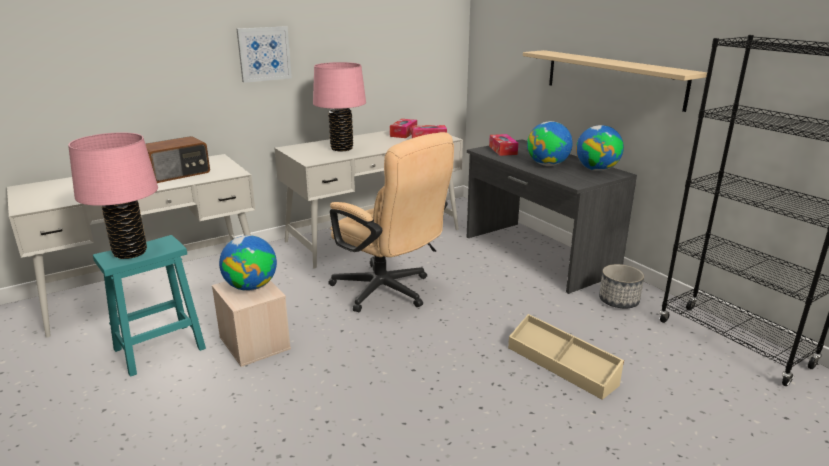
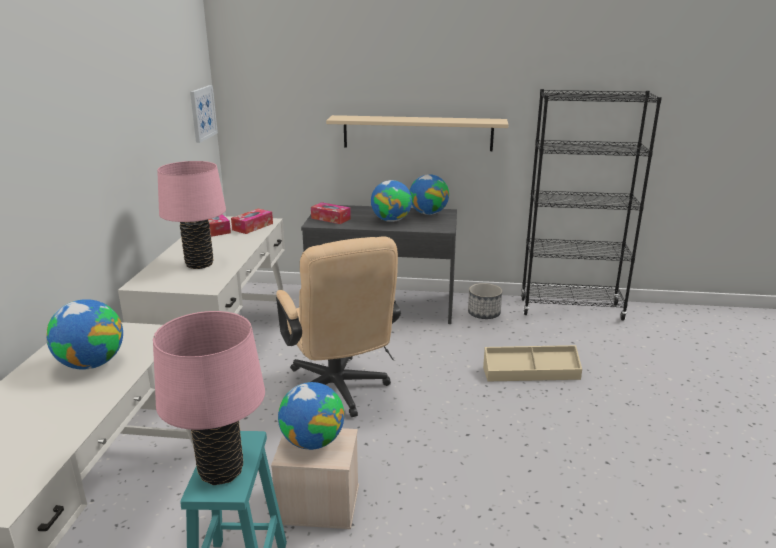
camera: 50 degrees left, 0 degrees up
(177, 174) = (91, 364): radio -> globe
(264, 54) = (88, 171): picture -> picture (202, 113)
(388, 292) = (338, 392): beige office chair -> beige office chair turned 75 degrees clockwise

